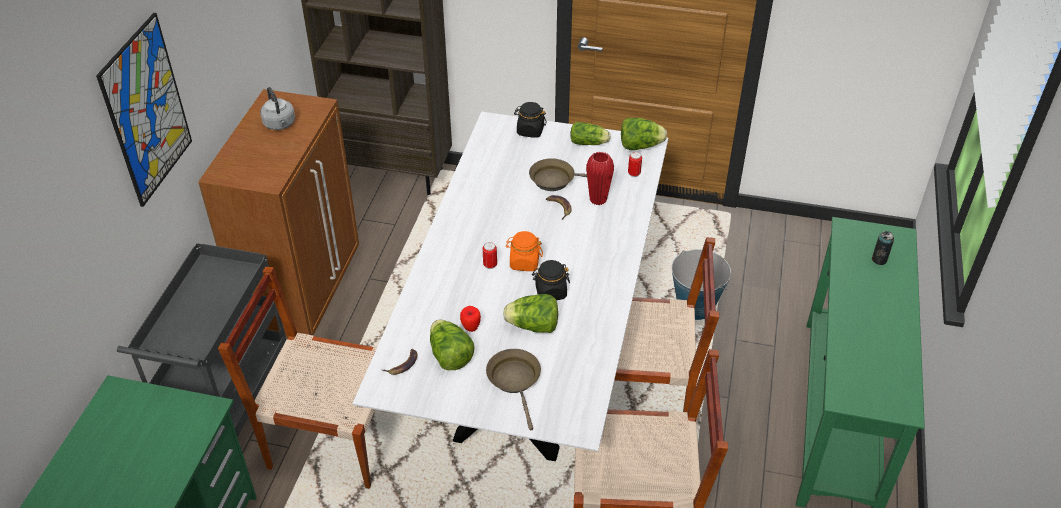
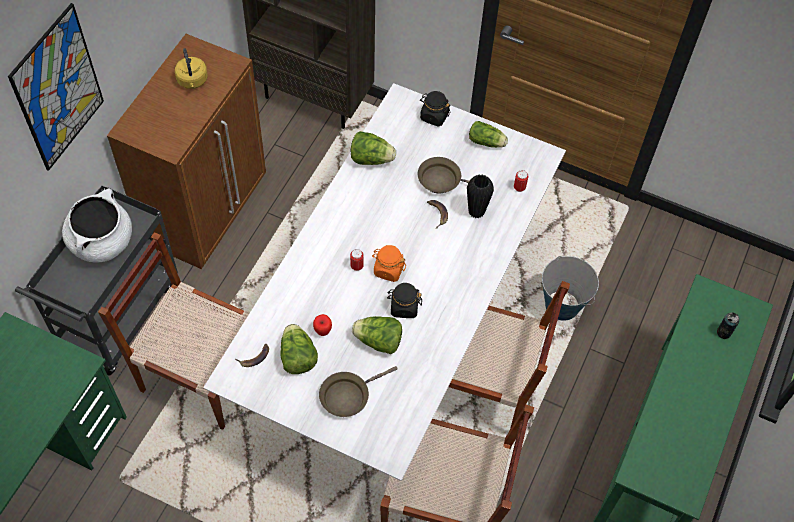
camera: 10 degrees right, 15 degrees up
(206, 297) = (102, 242): none -> white cooking pot
(280, 125) = (192, 81): grey kettle -> yellow kettle
(515, 381) = (348, 395): brown frying pan -> brown frying pan turned 120 degrees counterclockwise
(598, 199) = (476, 211): red vase -> black vase
(640, 146) = (535, 155): lettuce -> lettuce (371, 158)

